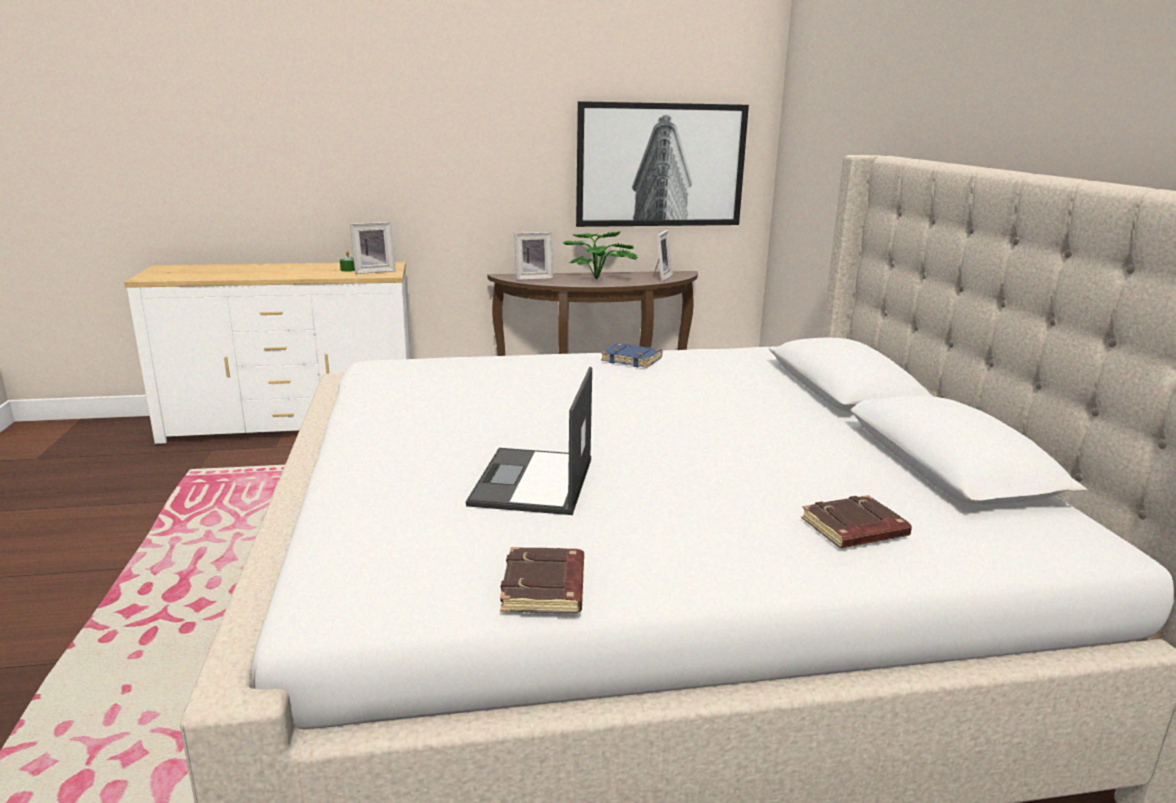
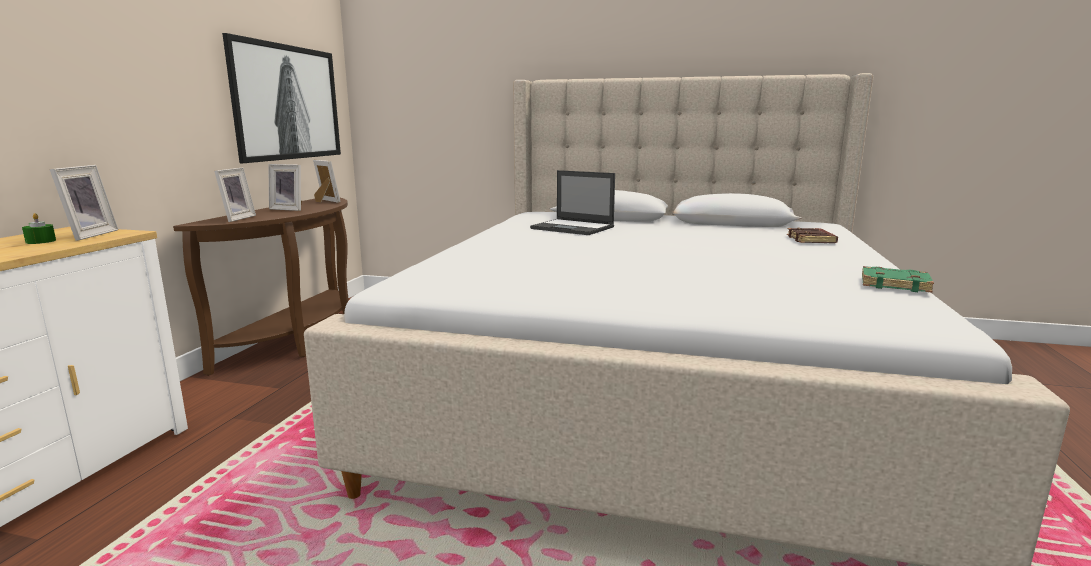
camera: 65 degrees left, 5 degrees down
(533, 482) = (737, 272): laptop -> laptop (573, 228)
(545, 588) = (895, 284): brown book -> green book
(599, 278) = (289, 209): potted plant -> picture frame
(632, 360) = (506, 234): blue book -> none

